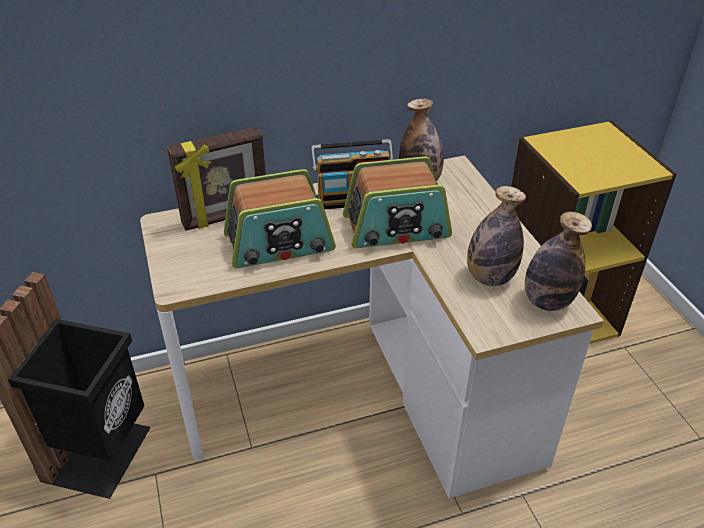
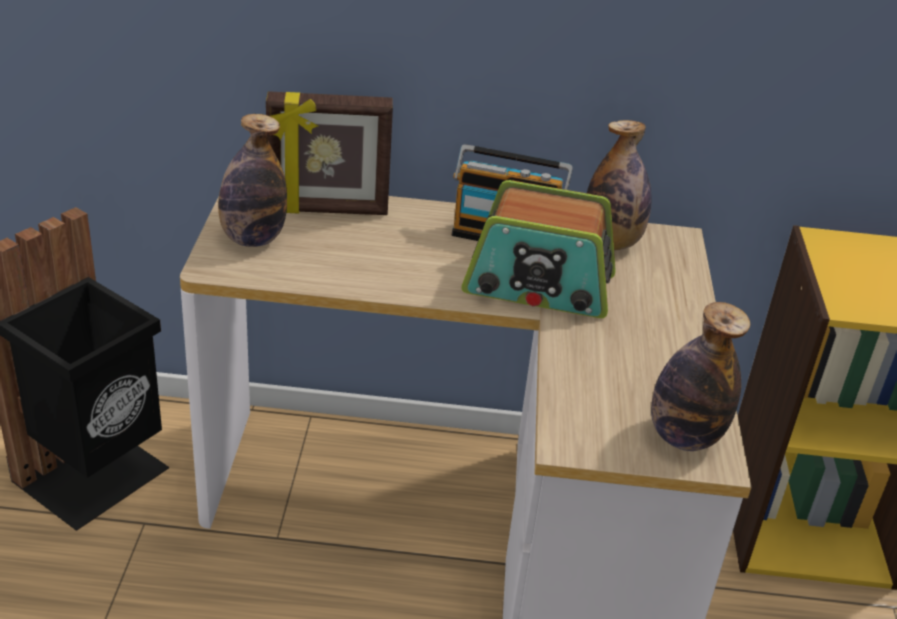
camera: 20 degrees right, 5 degrees down
(279, 243) = (373, 258): radio -> none
(490, 277) = (623, 383): bottle -> bottle (252, 239)

